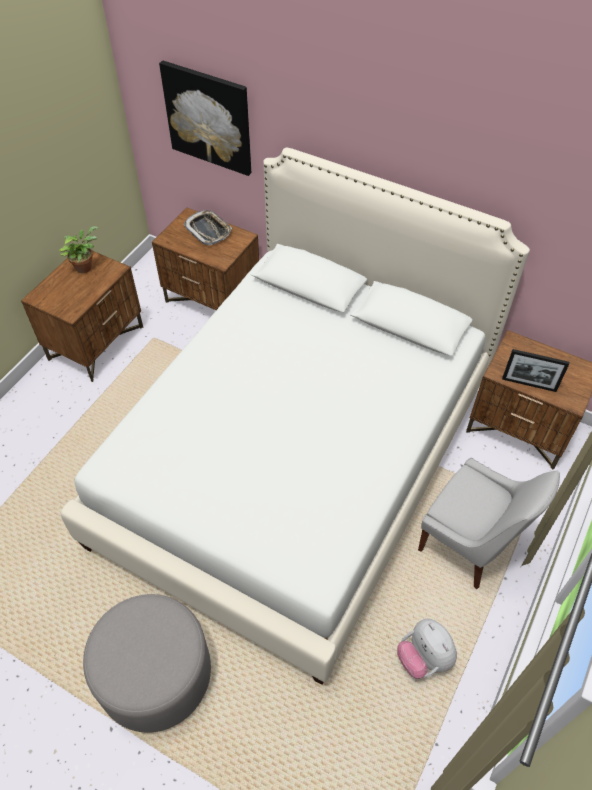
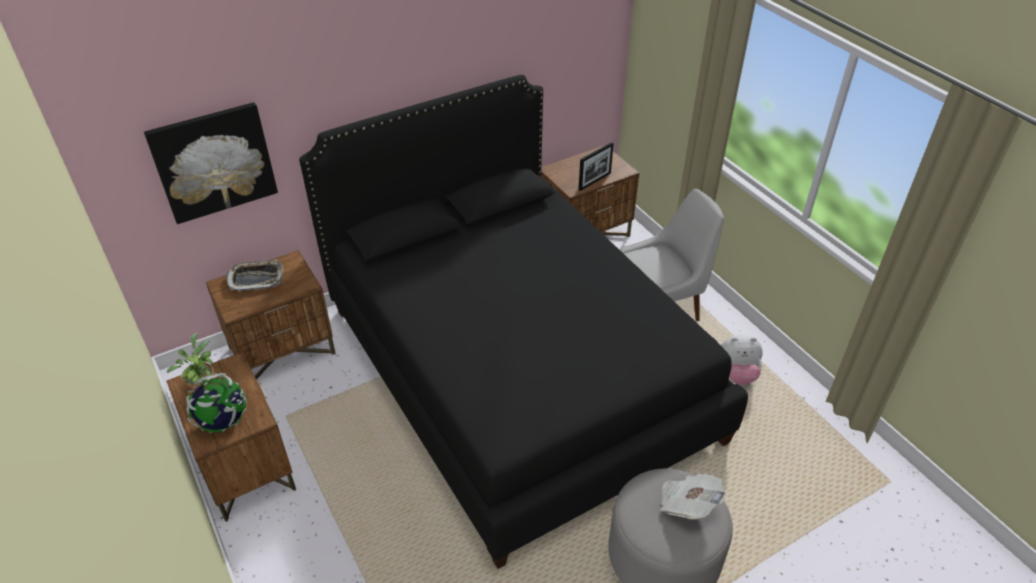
camera: 60 degrees left, 10 degrees down
(59, 295) = (223, 422): none -> globe
(158, 657) = (688, 504): none -> newspaper
(296, 461) = (518, 371): white bed -> black bed

